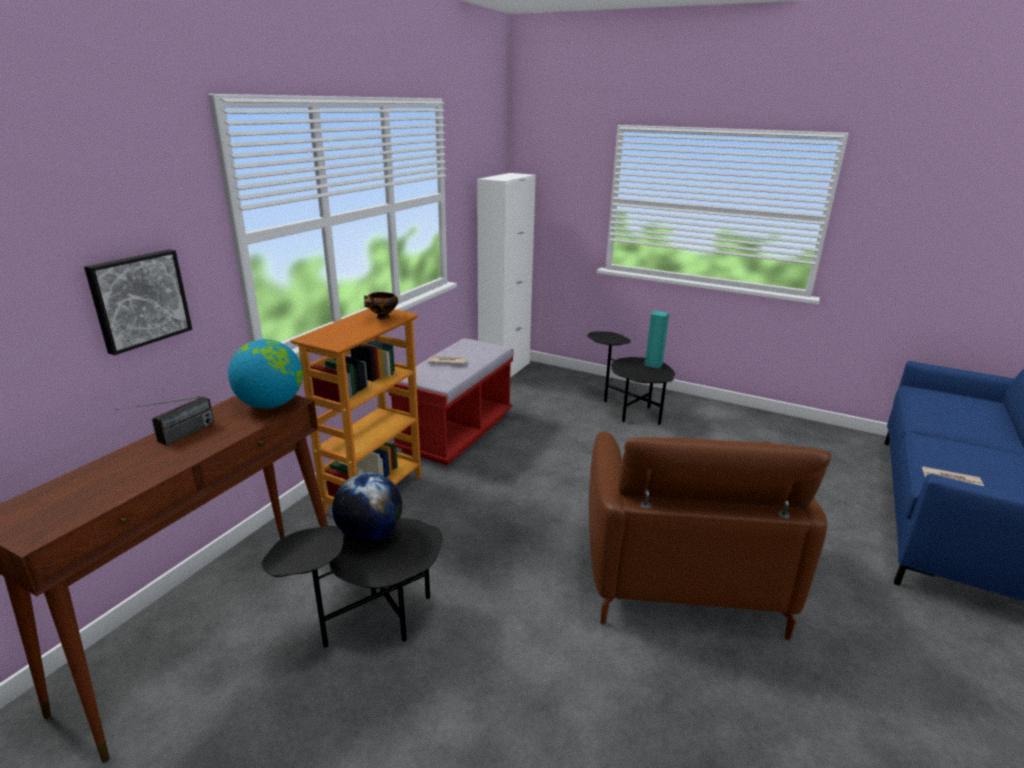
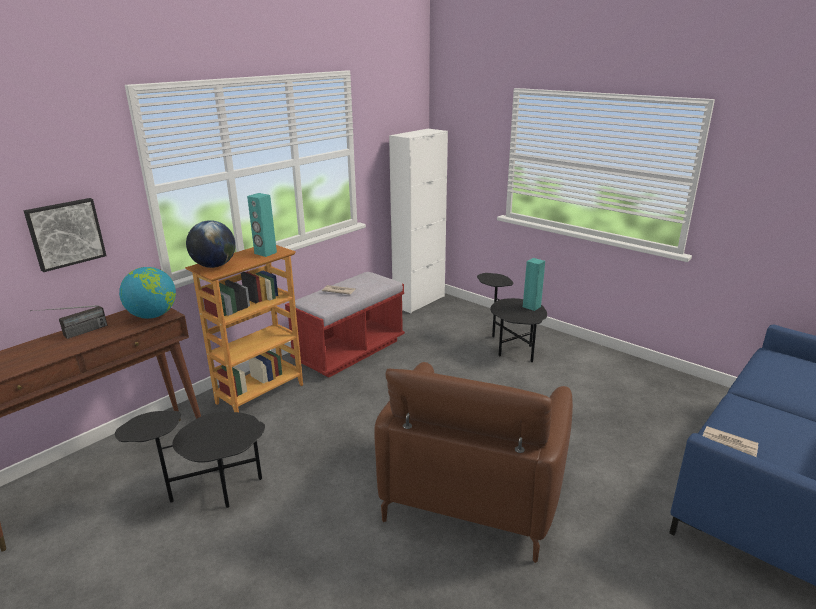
camera: 15 degrees right, 0 degrees up
(370, 534) = (213, 422): globe -> globe (214, 266)
(382, 318) = (265, 253): bowl -> turquoise speaker

